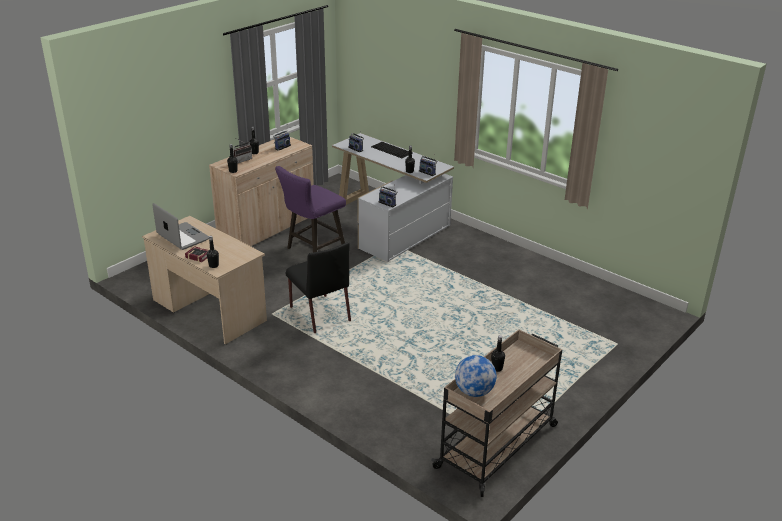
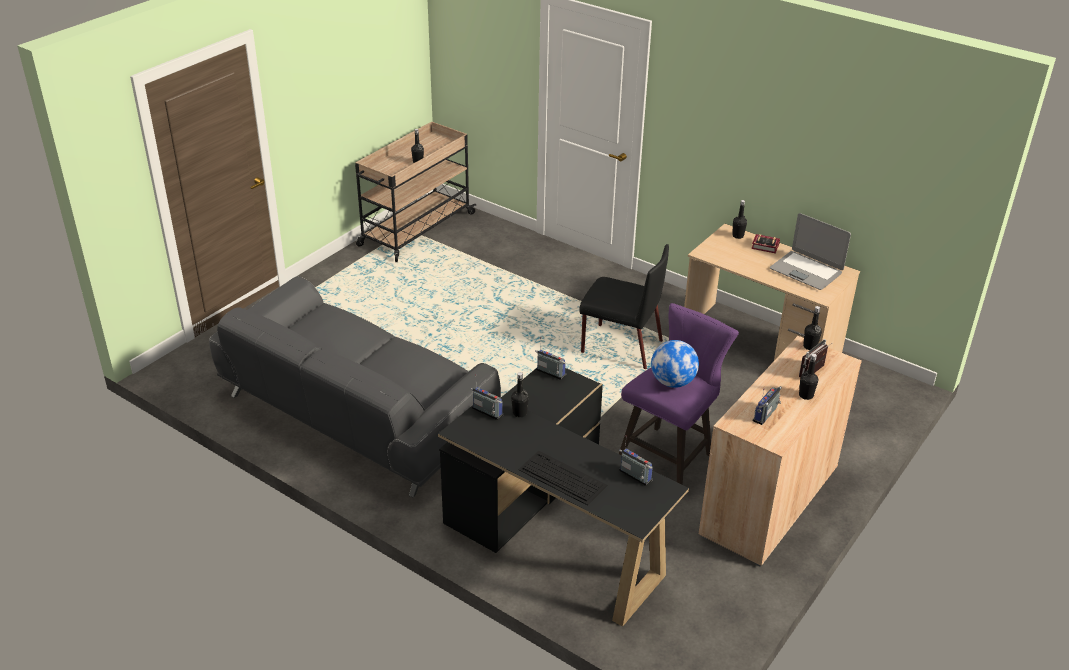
camera: 175 degrees right, 5 degrees up
(319, 313) = (620, 346): black chair -> black chair turned 150 degrees clockwise
(391, 223) = (552, 527): white desk -> black desk
(474, 392) = (441, 146): globe -> globe (673, 382)
(512, 279) = (356, 414): none -> grey sofa

